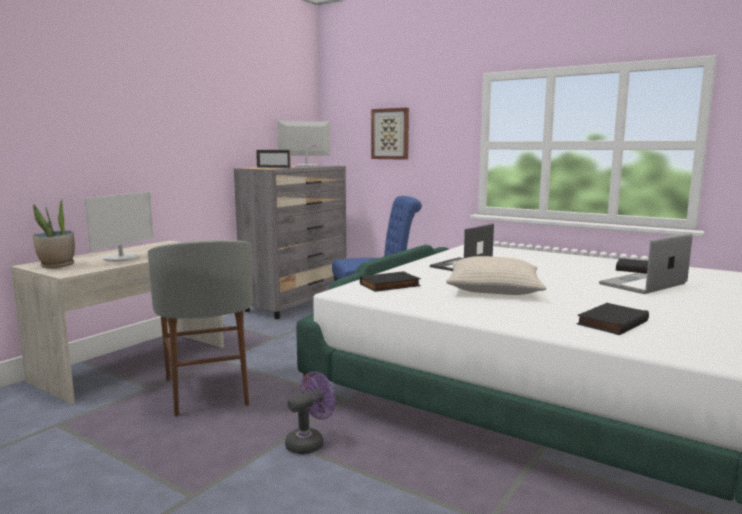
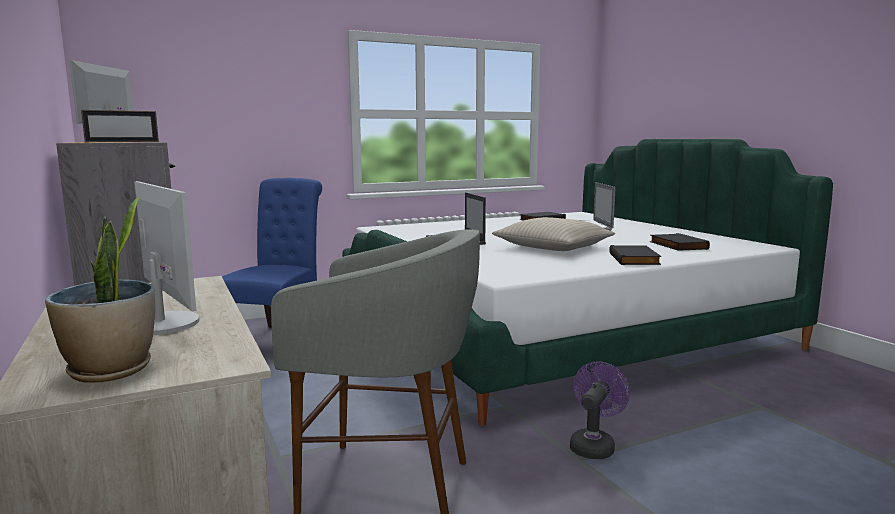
camera: 60 degrees left, 0 degrees up
(309, 442) = (594, 445): purple fan -> purple fan turned 45 degrees clockwise
(390, 134) = (219, 96): picture -> none
(390, 285) = (499, 264): black book -> black book (635, 259)

